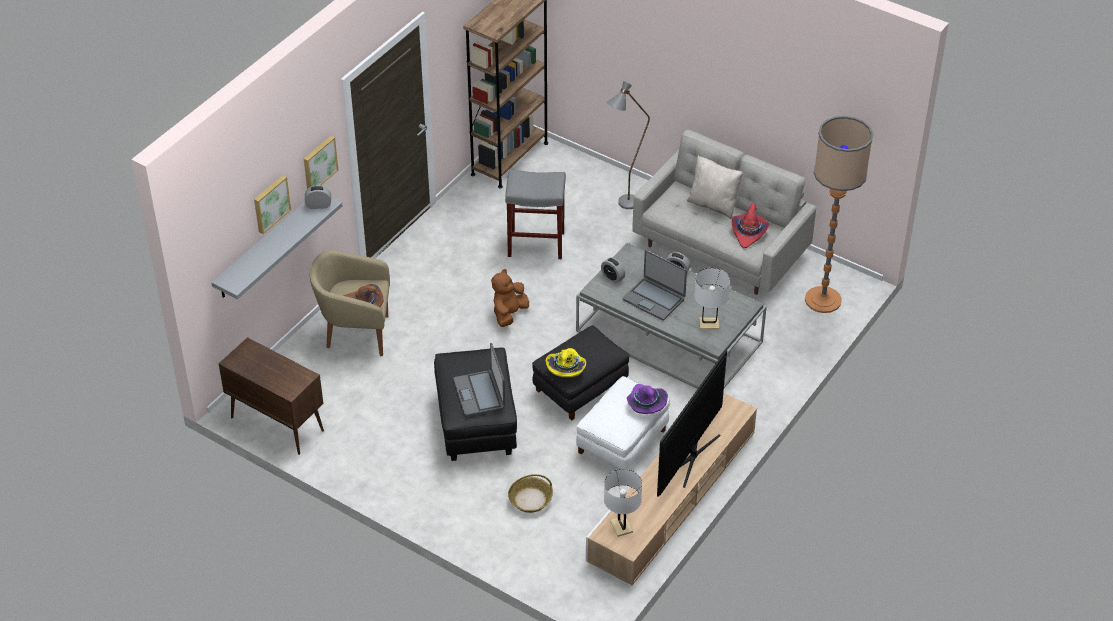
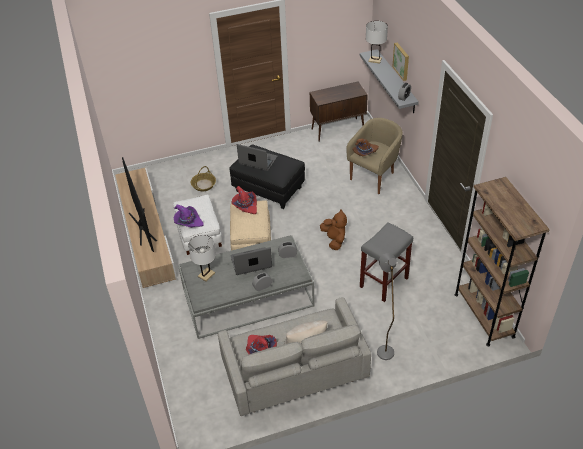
camera: 130 degrees right, 0 degrees up
(319, 163) = (422, 87): picture -> none
(566, 367) = (245, 205): yellow hat -> red hat
(580, 387) = (251, 239): black ottoman -> beige ottoman
(621, 526) = (136, 180): white table lamp -> white table lamp (375, 60)
(823, 300) = (196, 398): floor lamp -> none

